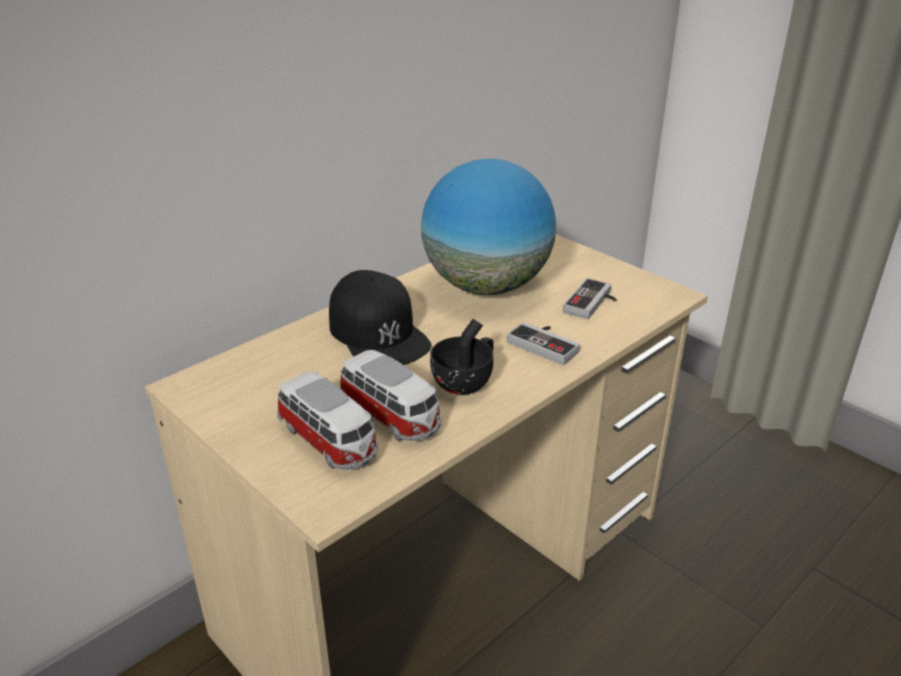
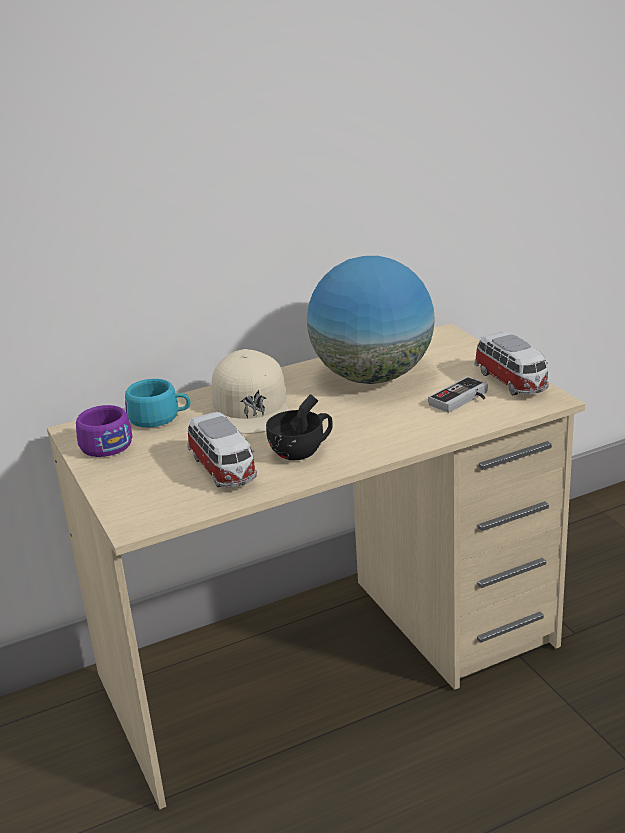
camera: 20 degrees right, 5 degrees down
(229, 400) = (103, 444): none -> purple cup
(280, 358) = (160, 418): none -> turquoise cup
(329, 441) = (163, 481): toy car -> toy car (512, 382)
(378, 333) = (252, 406): black cap -> beige cap
(546, 344) = (394, 429): game controller -> none

